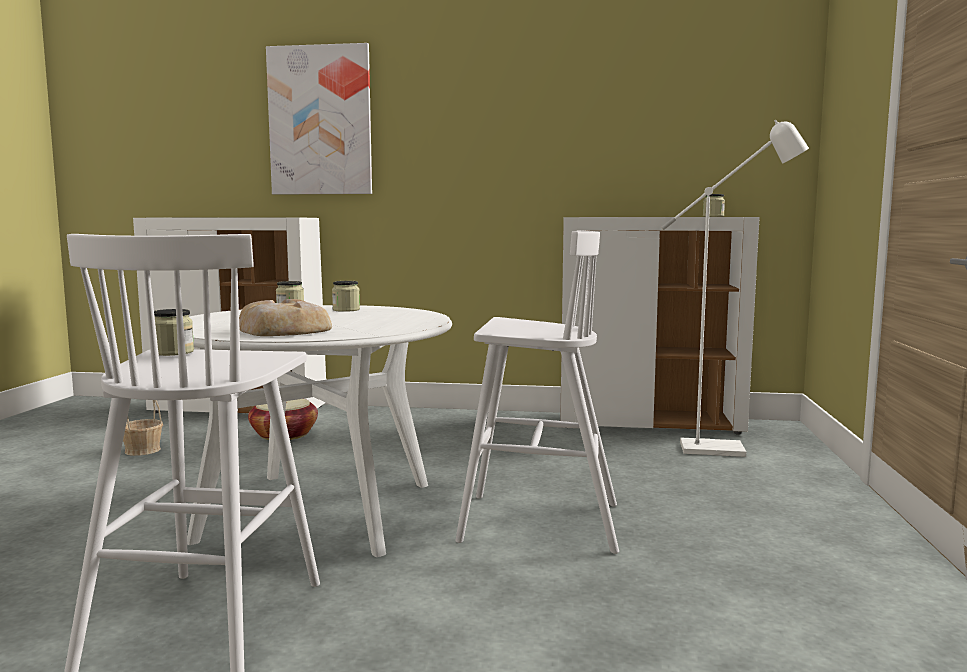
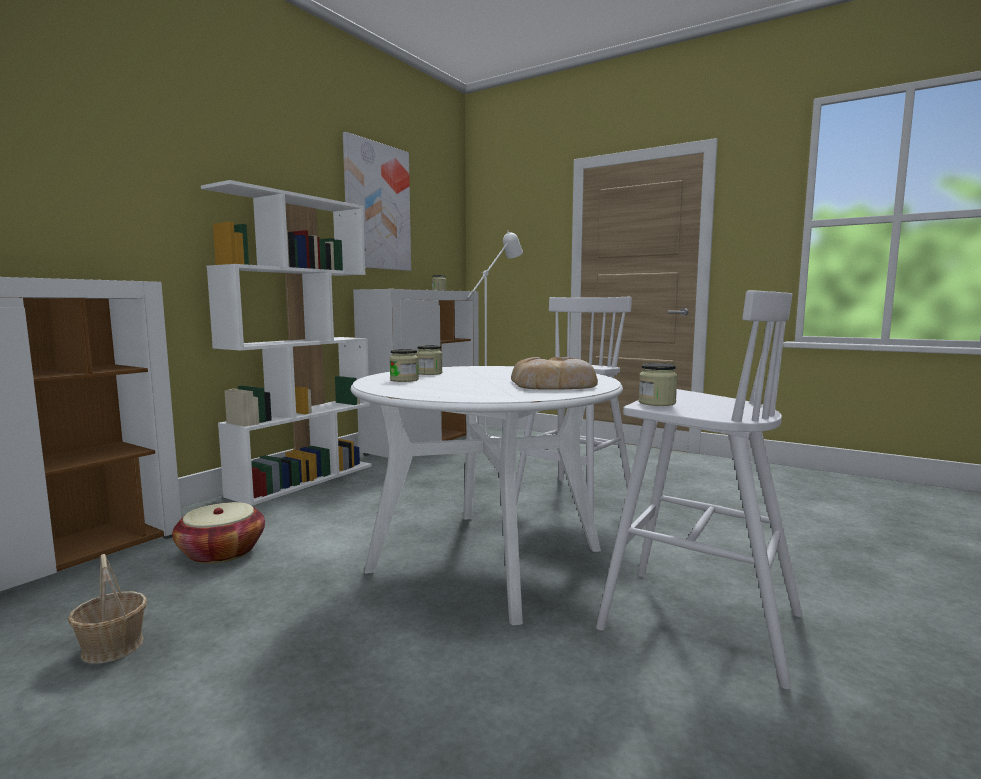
camera: 65 degrees left, 0 degrees up
(320, 121) = (106, 156): picture -> picture (377, 207)
(461, 415) = (303, 480): none -> white bookcase

